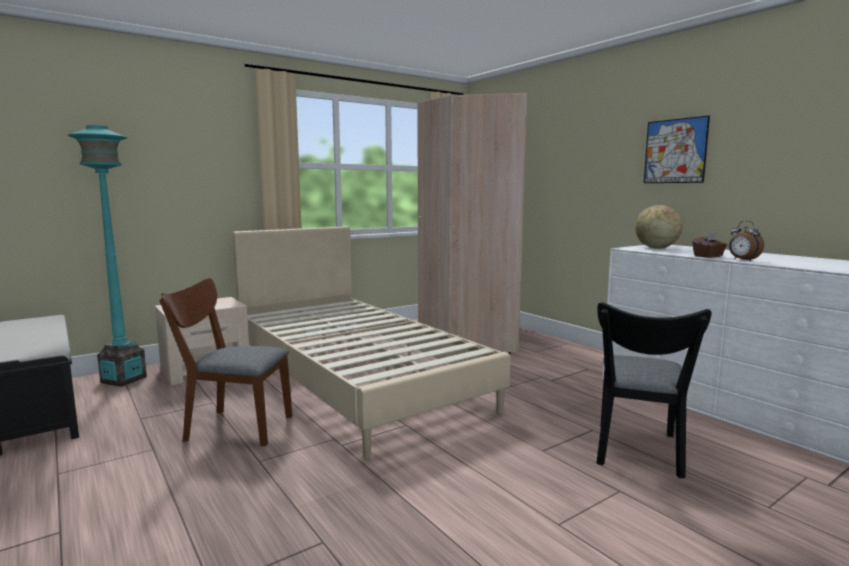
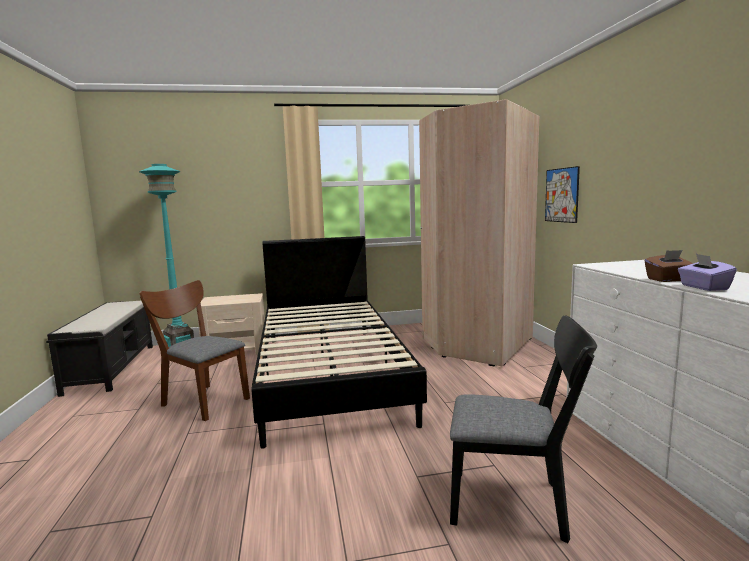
camera: 25 degrees right, 0 degrees up
(354, 379) = (328, 373): beige bed -> black bed
(637, 453) = (517, 504): black chair -> black chair turned 120 degrees counterclockwise
(656, 248) = (630, 266): globe -> none
(675, 151) = (675, 148): picture -> picture (561, 195)
(743, 260) = (703, 287): alarm clock -> purple tissue box

